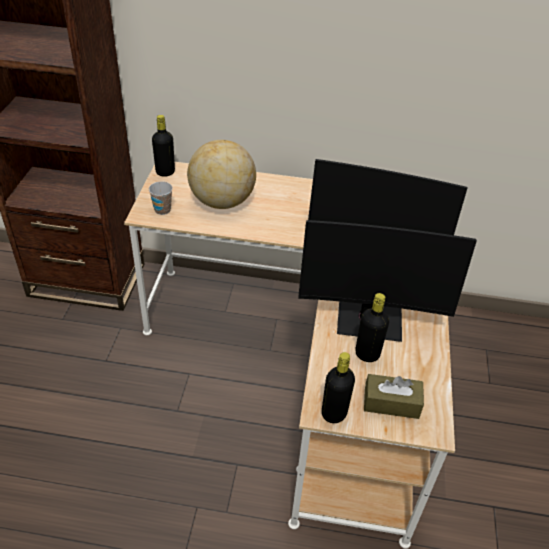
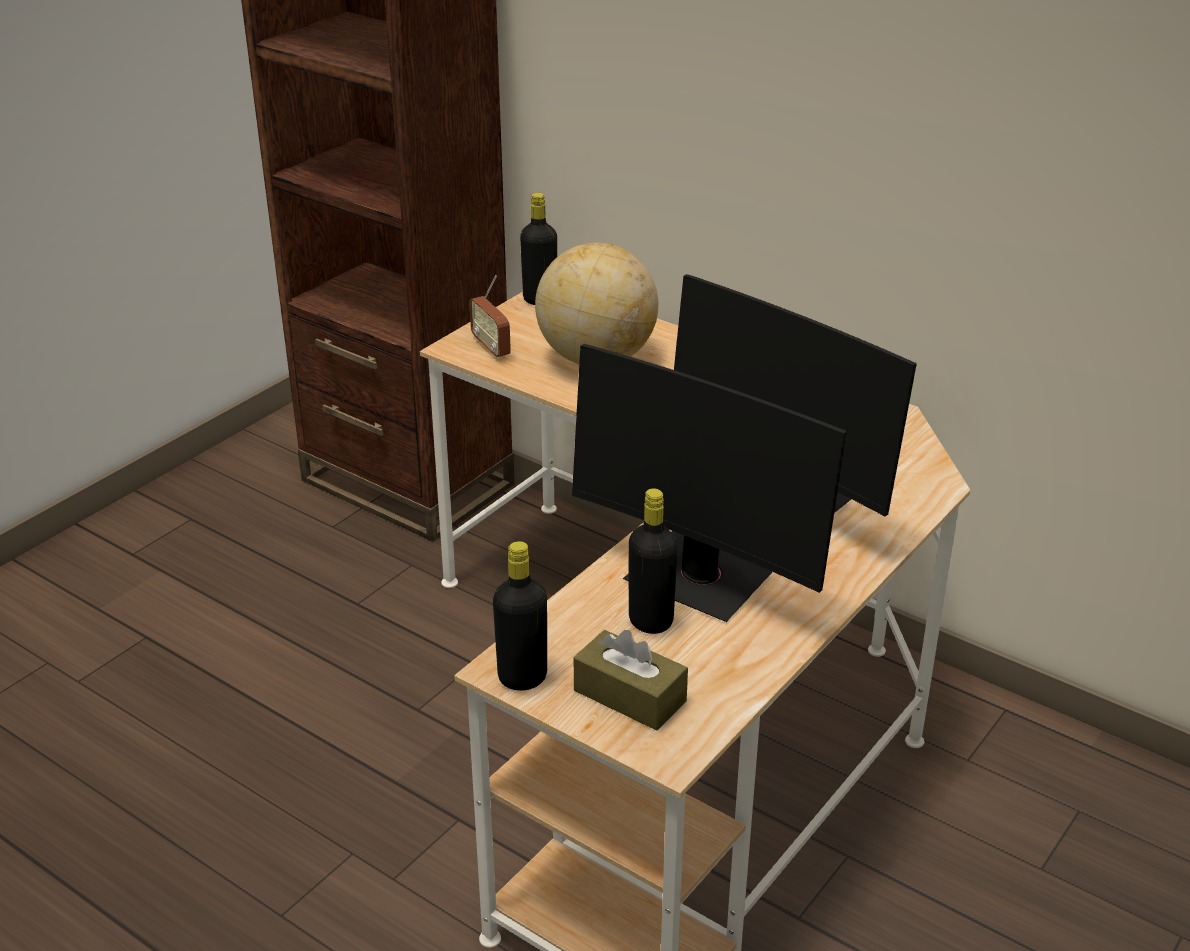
camera: 30 degrees right, 10 degrees down
(162, 210) = (491, 348): cup -> radio

